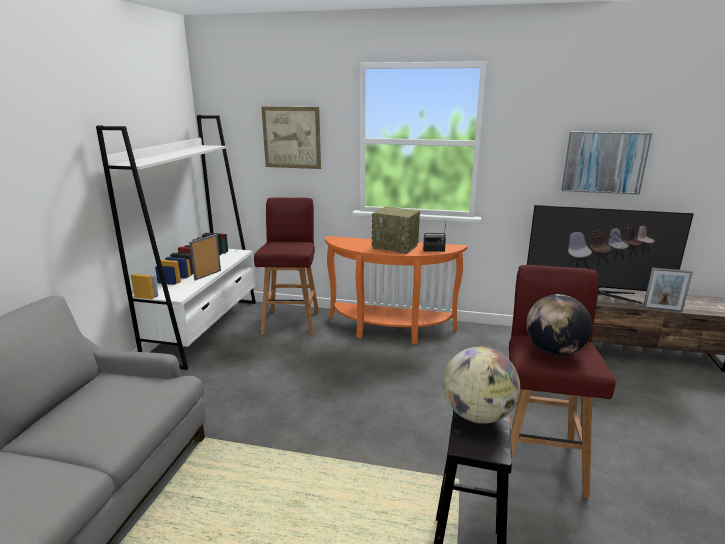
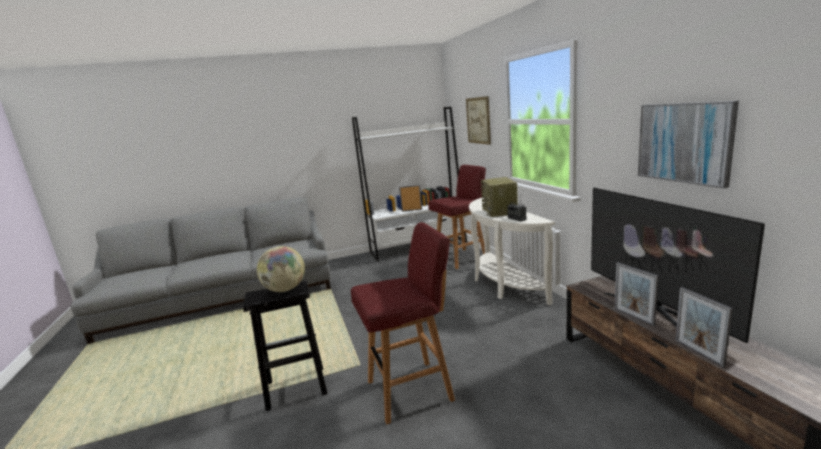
camera: 60 degrees right, 5 degrees down
(389, 331) = (502, 285): orange console table -> white console table
(553, 351) = (382, 288): globe -> none
(601, 303) = (633, 317): none -> picture frame

